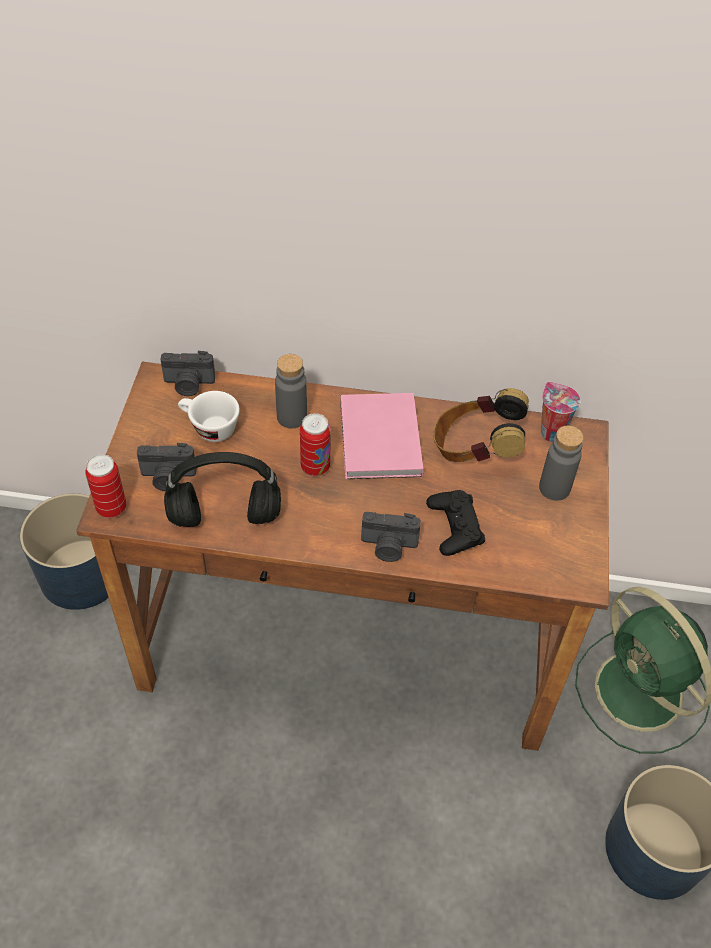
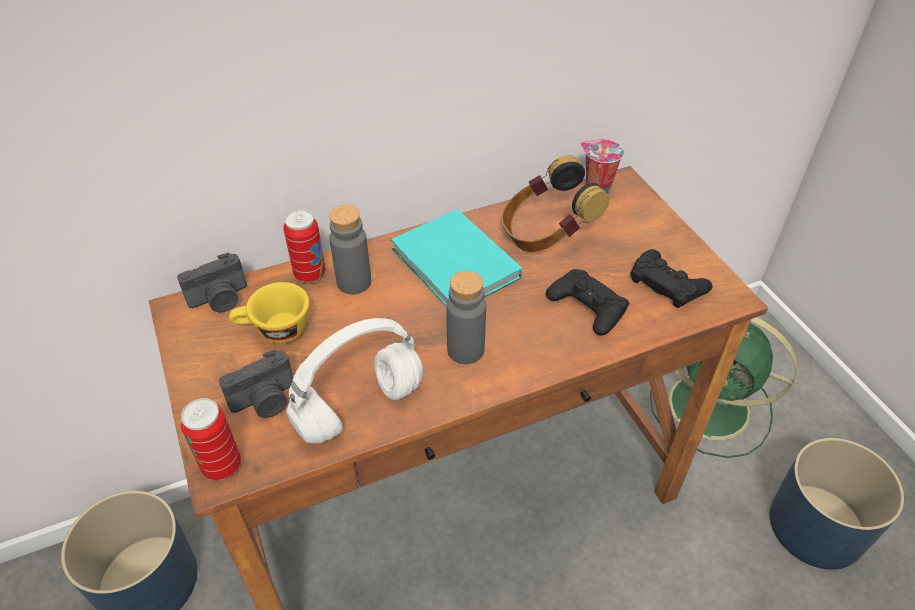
camera: 30 degrees left, 5 degrees down
(209, 428) = (274, 331): white cup -> yellow cup
(223, 517) = (358, 411): black headphones -> white headphones
(315, 467) = (414, 316): can -> can (310, 274)
(378, 441) = (455, 266): pink book -> turquoise book
(388, 547) = (545, 354): camera -> none
(539, 541) = (667, 283): none -> black game controller
(554, 488) = (638, 235): grey bottle -> grey bottle (465, 350)

